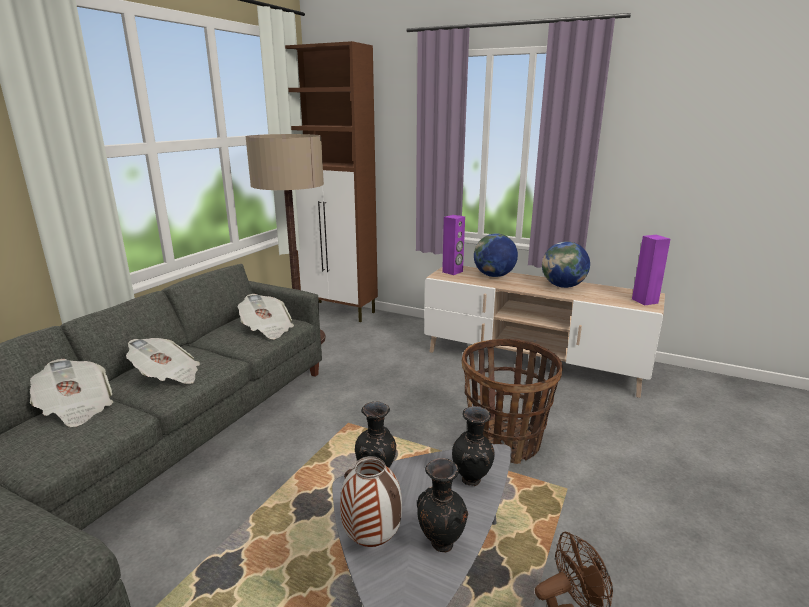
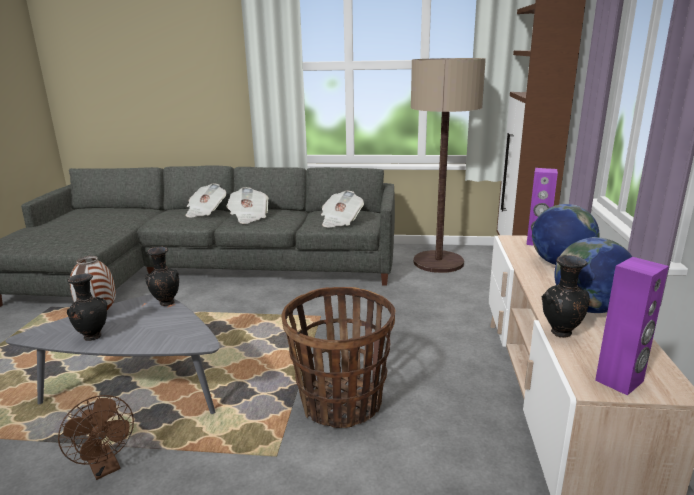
camera: 70 degrees right, 0 degrees up
(472, 481) = (162, 338): black vase -> black vase (561, 334)

